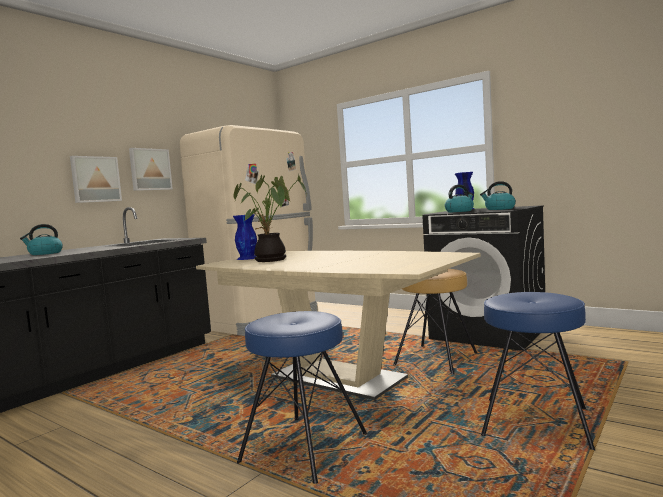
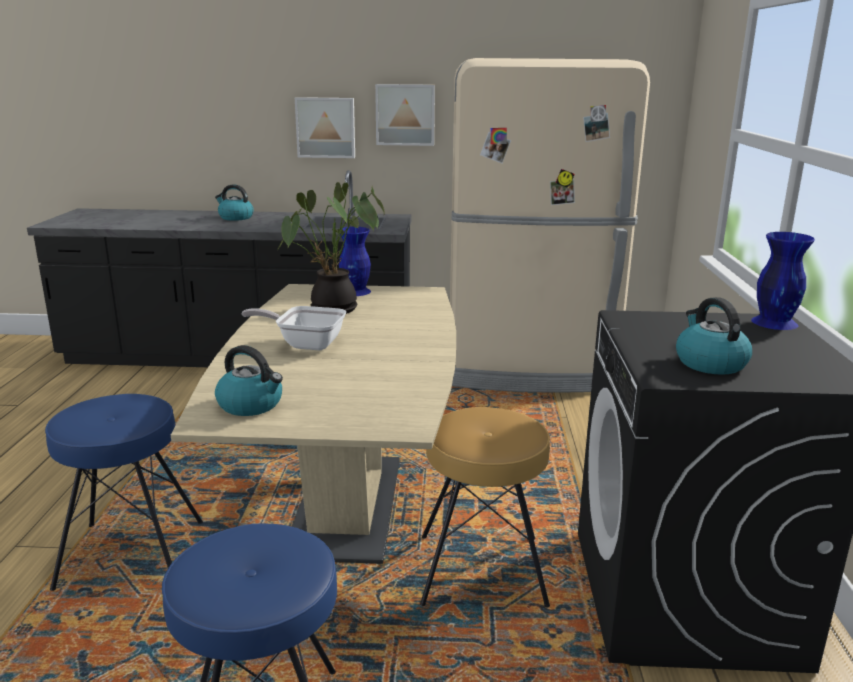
camera: 55 degrees right, 15 degrees up
(319, 262) = (305, 344): none -> frying pan
(459, 211) = (662, 331): kettle -> kettle (251, 405)

